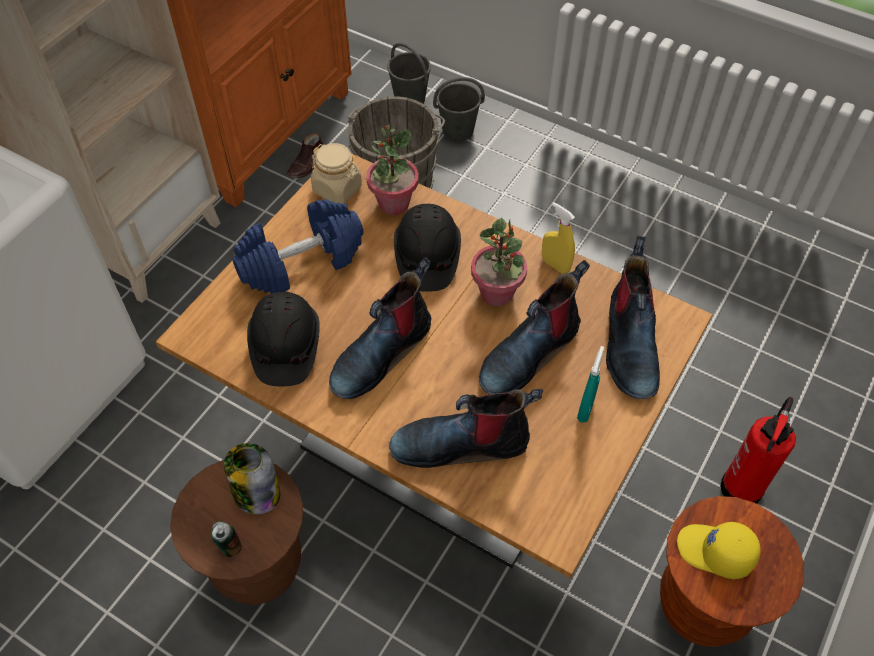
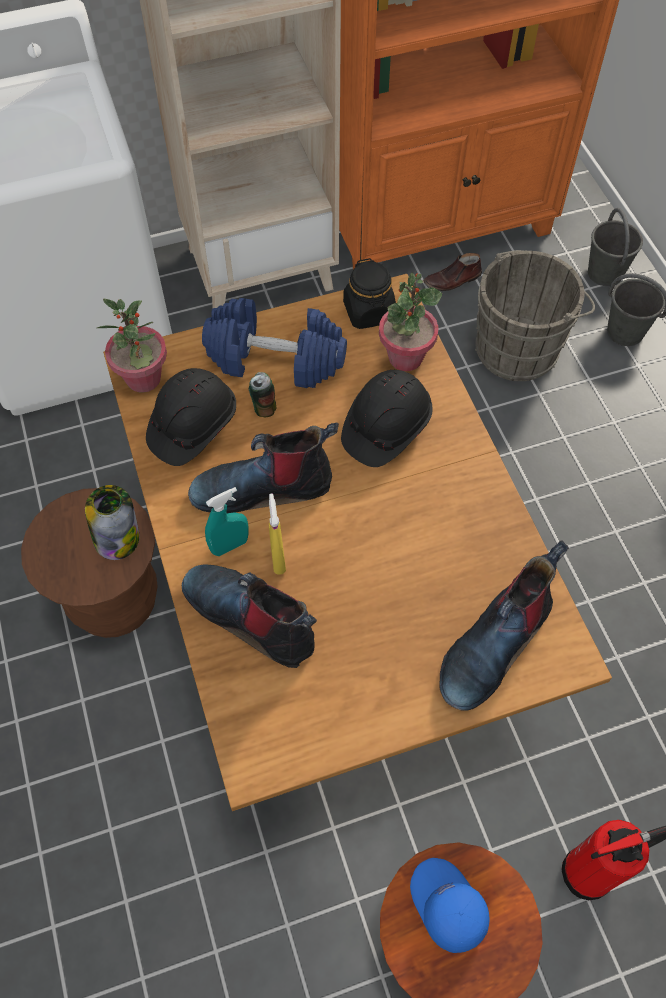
camera: 40 degrees right, 5 degrees up
(229, 547) = (60, 565): can -> can (264, 408)
(337, 189) = (369, 312): beige jar -> black jar
(497, 293) = (417, 505): potted plant -> potted plant (143, 379)
(529, 352) = (391, 581): boot -> none
(555, 265) = (499, 517): yellow spray bottle -> yellow spray bottle (278, 558)
(585, 409) = (391, 672): turquoise spray bottle -> turquoise spray bottle (230, 545)
(715, 552) = (446, 906): yellow cap -> blue cap

